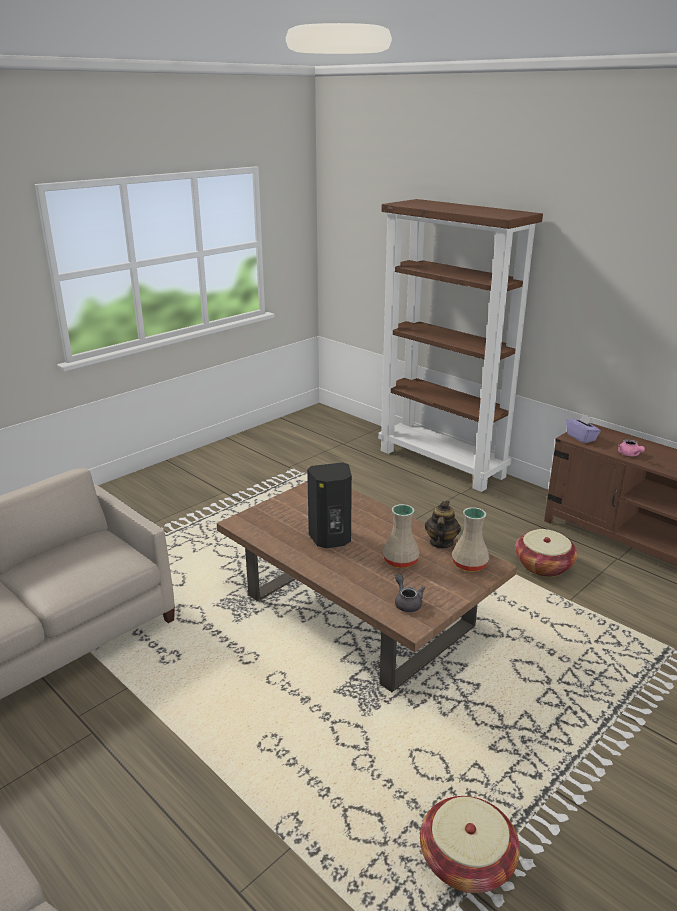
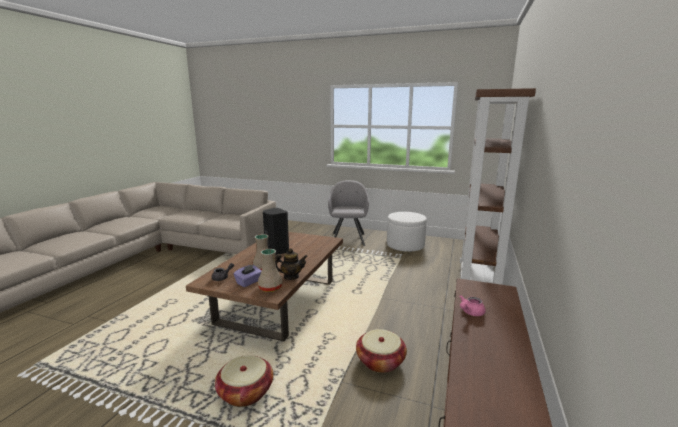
camera: 65 degrees right, 10 degrees down
(178, 491) = (348, 238): none -> grey armchair
(264, 456) = (405, 245): none -> white ottoman
(467, 861) = (86, 372): basket -> basket (245, 392)
(581, 437) = (474, 287): purple tissue box -> purple tissue box (249, 282)

